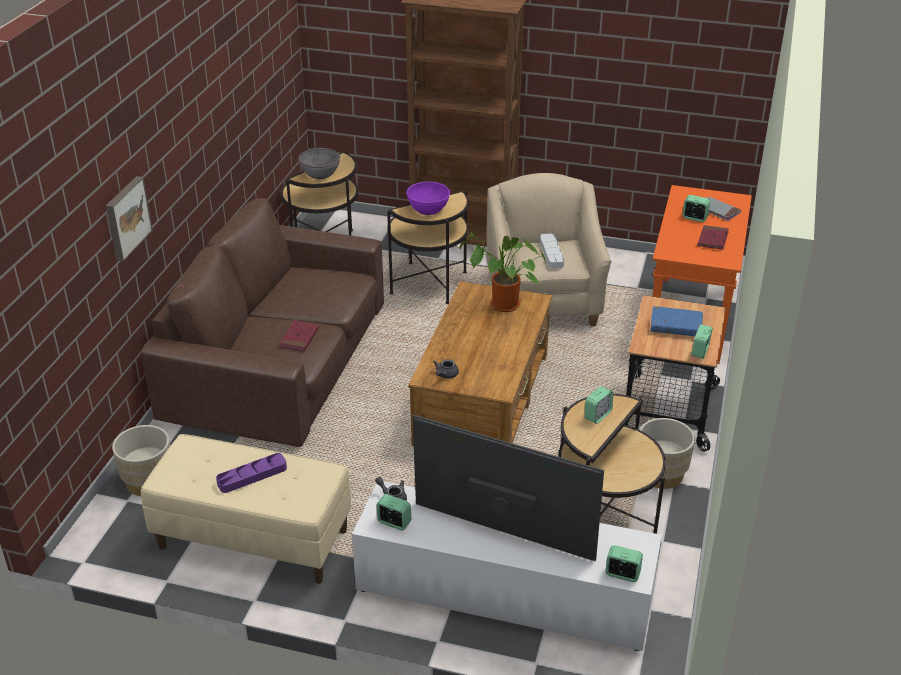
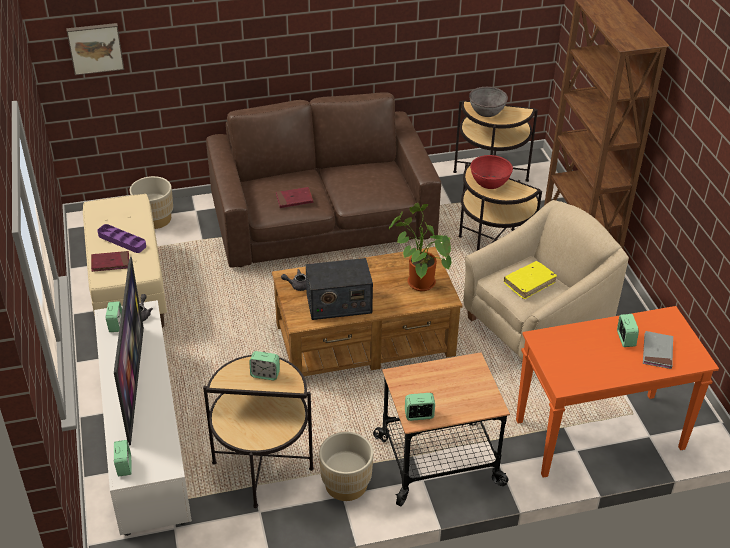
camera: 60 degrees right, 5 degrees up
(126, 217) = (218, 37): picture -> picture (95, 47)
(428, 209) = (490, 182): purple bowl -> red bowl
(494, 359) = (338, 303): none -> radio
(551, 253) = (529, 283): grey tray -> yellow book
(675, 327) = (446, 388): blue book -> none
(712, 239) = (596, 362): red book -> red book (110, 263)

